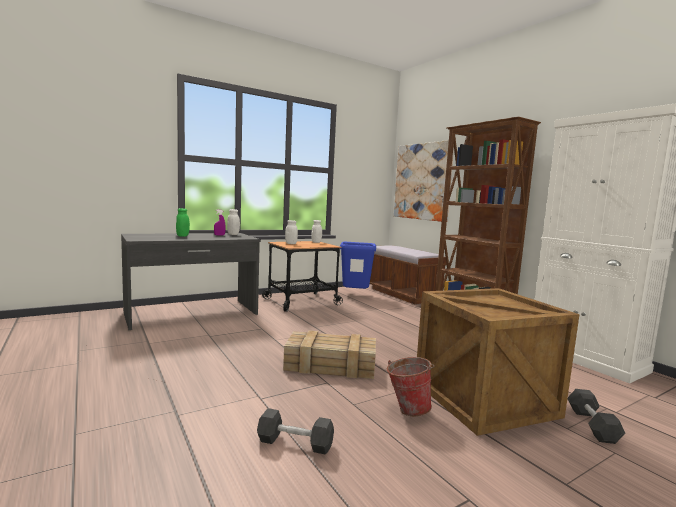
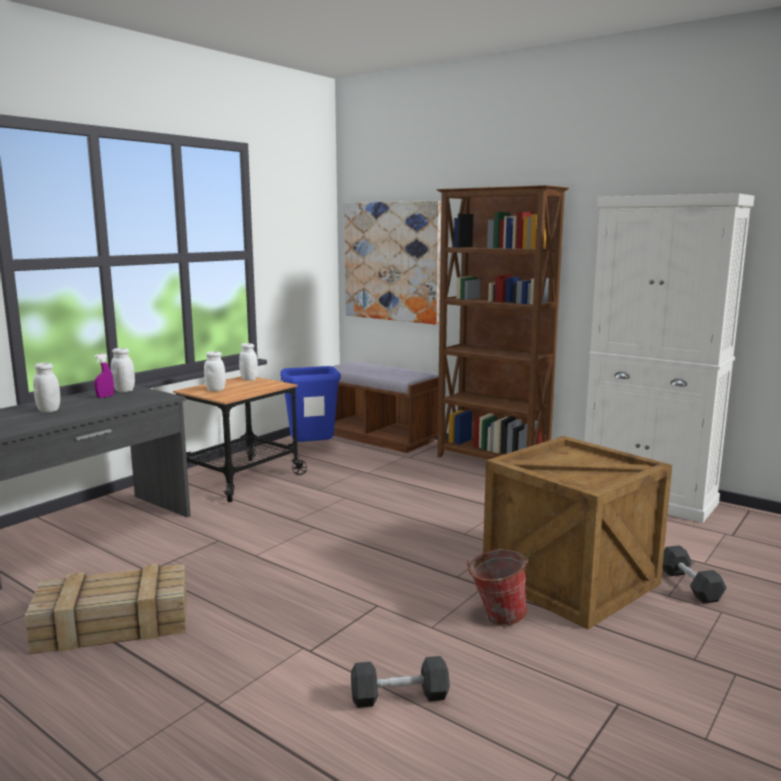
camera: 20 degrees left, 5 degrees up
(182, 236) = (49, 410): green jar -> white jar
(329, 365) = (361, 579): crate -> crate (111, 625)

